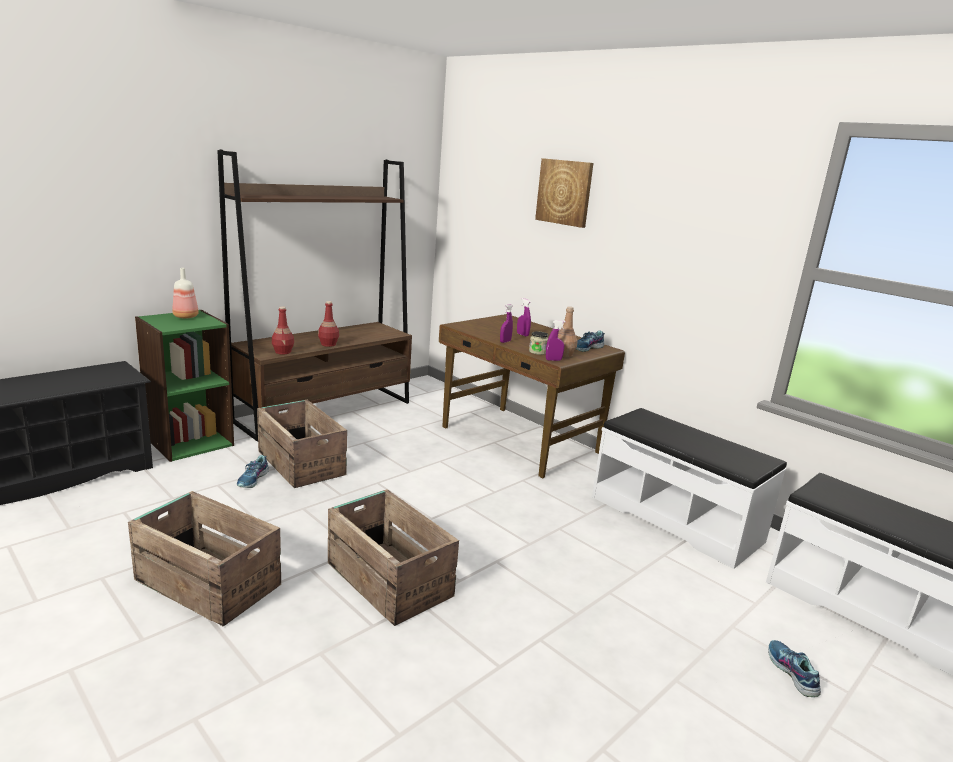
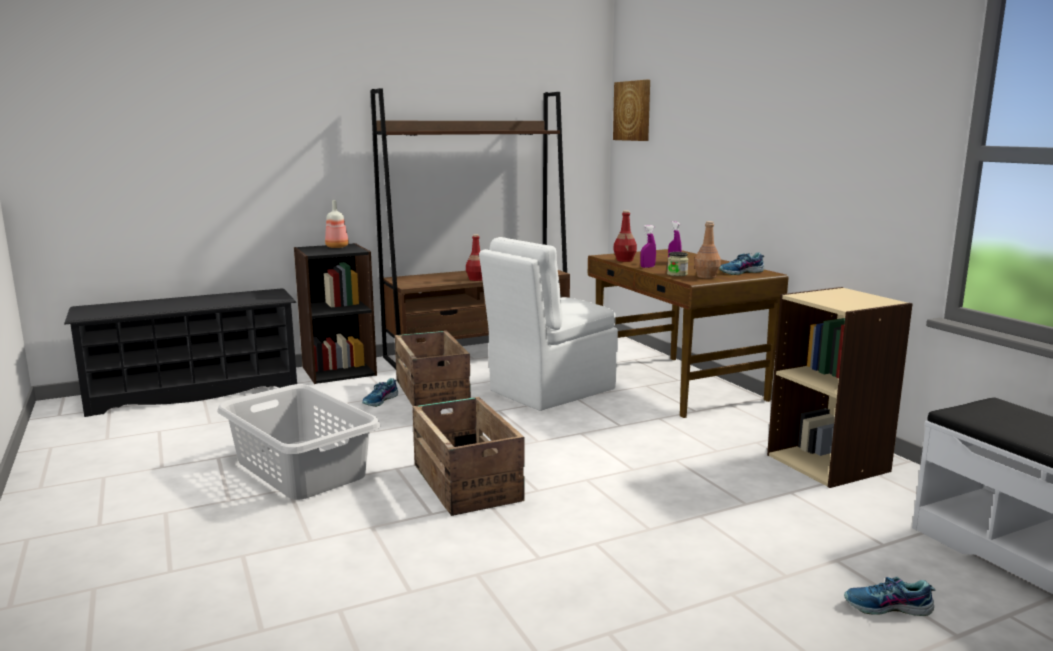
camera: 20 degrees right, 5 degrees down
(190, 442) = (339, 371): green bookcase -> black bookcase
(207, 582) = (301, 468): crate -> grey laundry basket
(283, 352) = (427, 284): red bottle -> red bottle (625, 260)
(413, 454) = (549, 391): none -> white chair
(553, 360) = (689, 280): purple spray bottle -> none
(564, 192) = (723, 104): picture -> picture (633, 111)
(675, 518) = (828, 463): white bench -> beige bookcase
(791, 673) = (887, 608): shoe -> shoe turned 90 degrees counterclockwise

